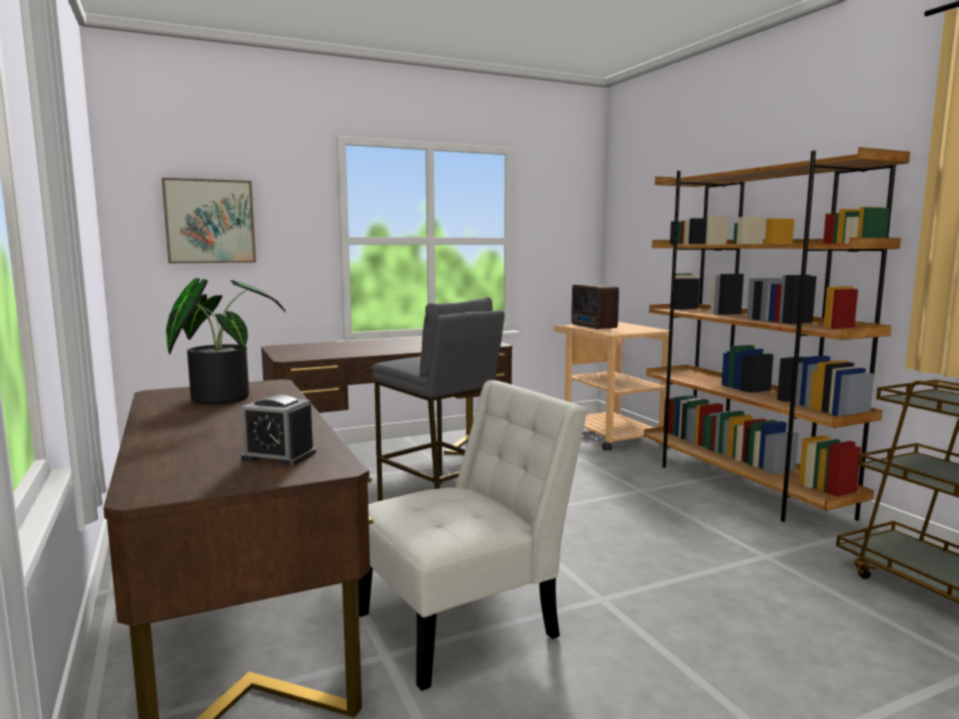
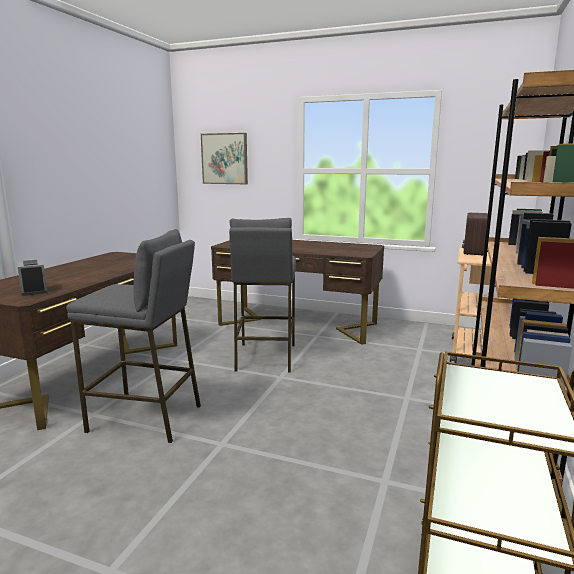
camera: 45 degrees right, 5 degrees up
(222, 397) = (122, 260): potted plant -> none
(466, 621) = (146, 418): white chair -> grey stool

